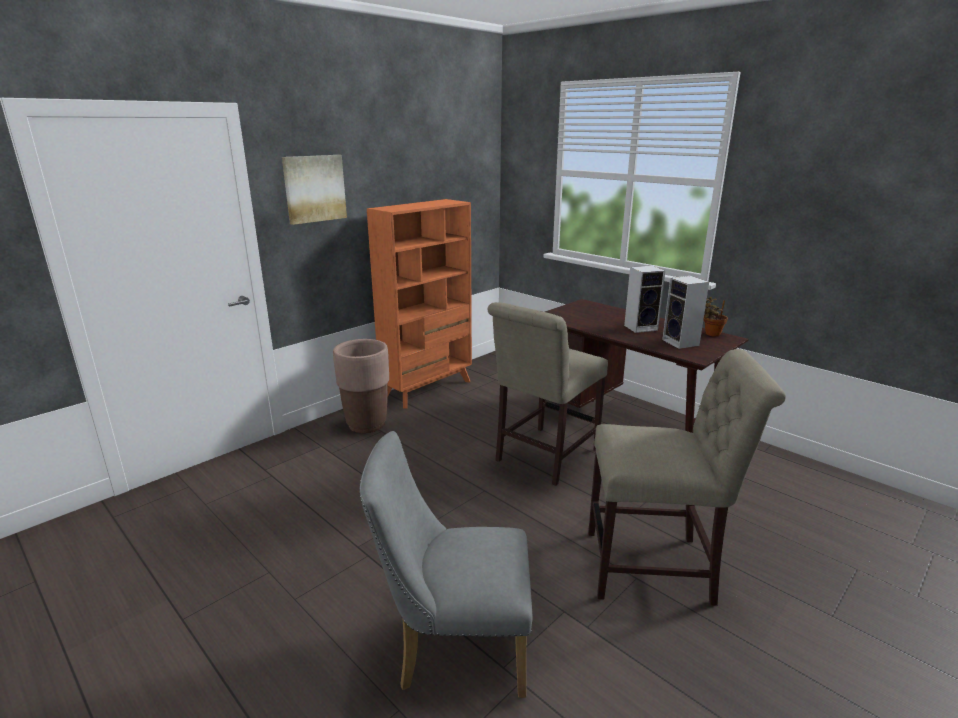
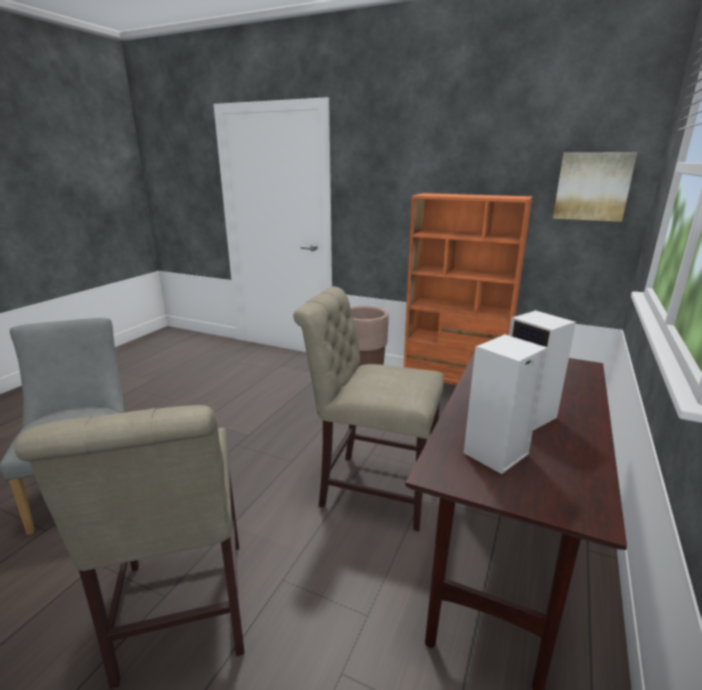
camera: 70 degrees right, 0 degrees up
(314, 188) = (380, 169): picture -> picture (592, 186)
(710, 333) = (589, 488): potted plant -> none

